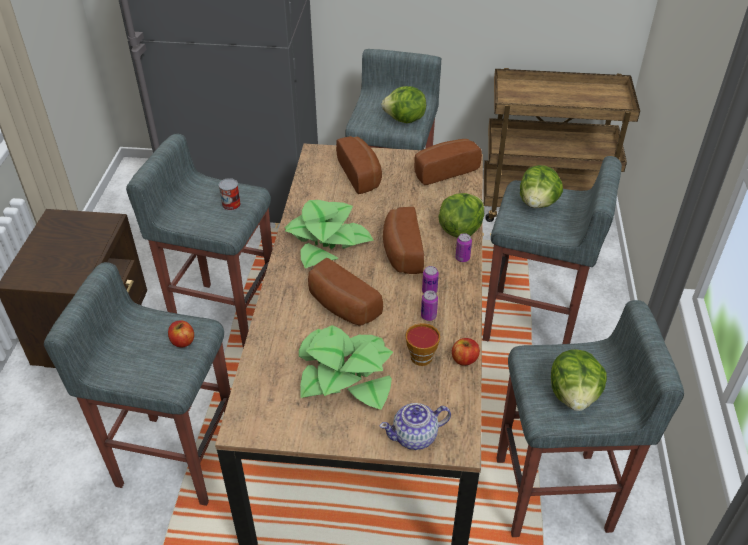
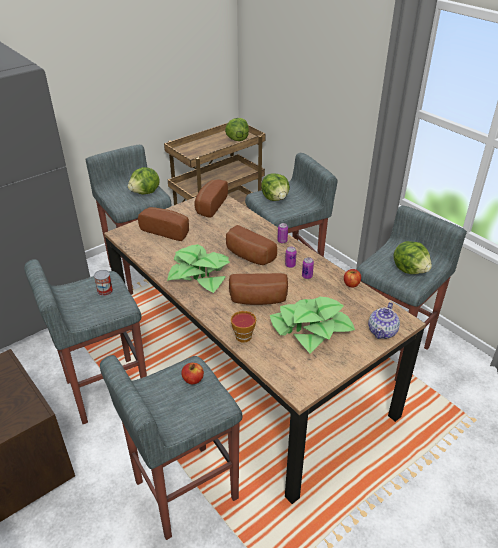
camera: 45 degrees left, 5 degrees down
(422, 355) = (331, 295): cup -> cup (242, 335)
(460, 229) = (261, 229): lettuce -> lettuce (237, 139)

